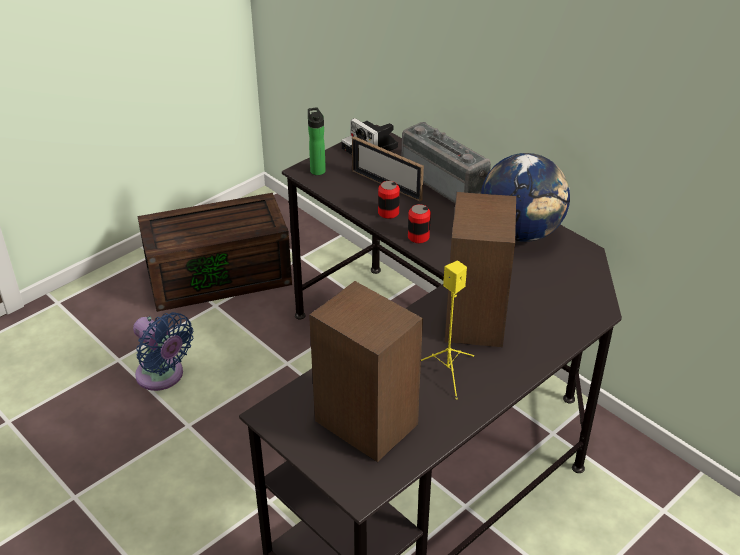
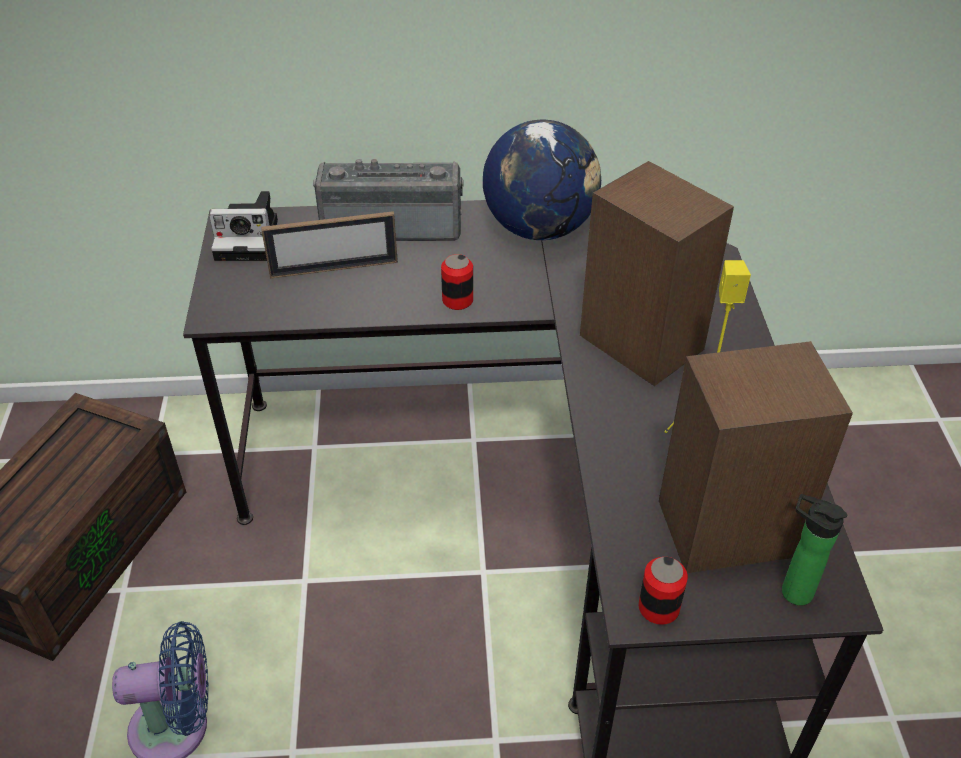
camera: 50 degrees left, 5 degrees up
(317, 170) = (226, 303): bottle -> bottle (791, 591)
(388, 213) = (385, 296): can -> can (658, 607)

